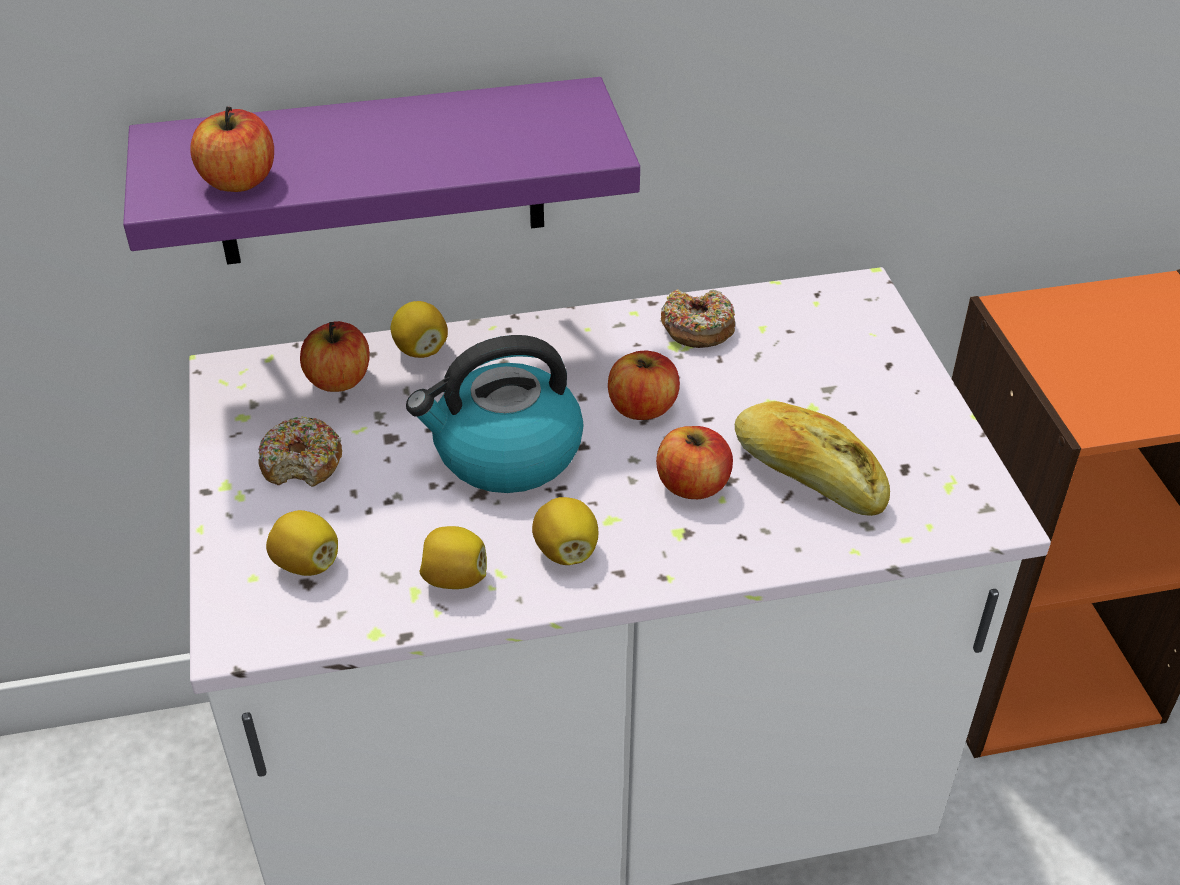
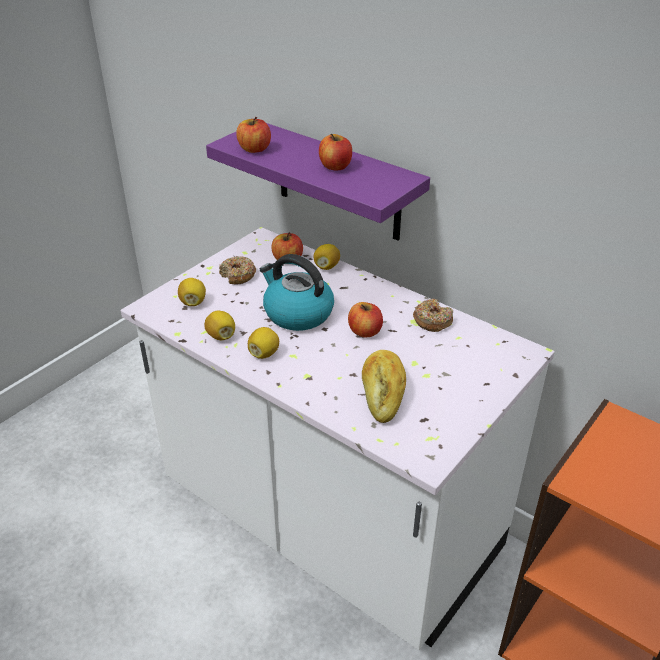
camera: 50 degrees right, 5 degrees down
(692, 485) = (337, 366): apple -> apple (335, 166)

